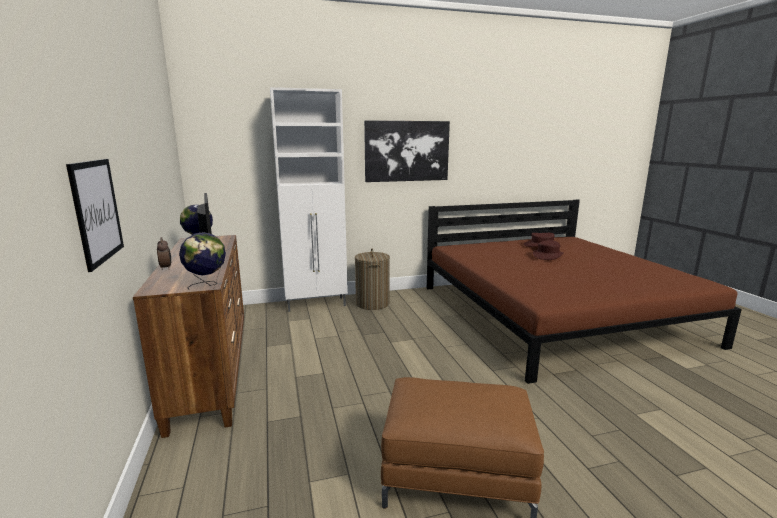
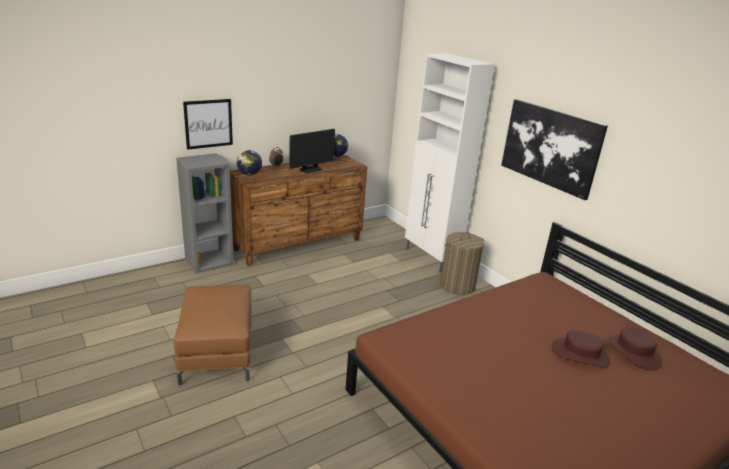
camera: 70 degrees right, 10 degrees up
(175, 471) = (209, 261): none -> grey bookcase

